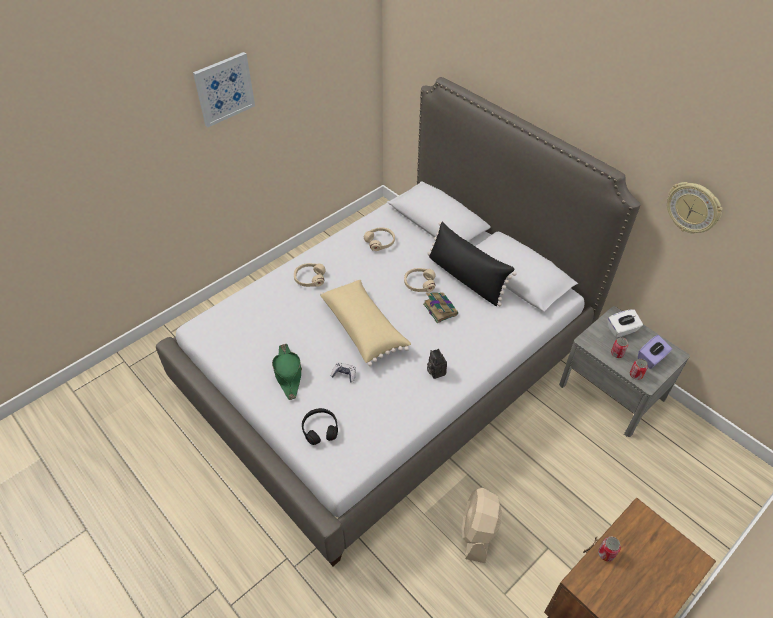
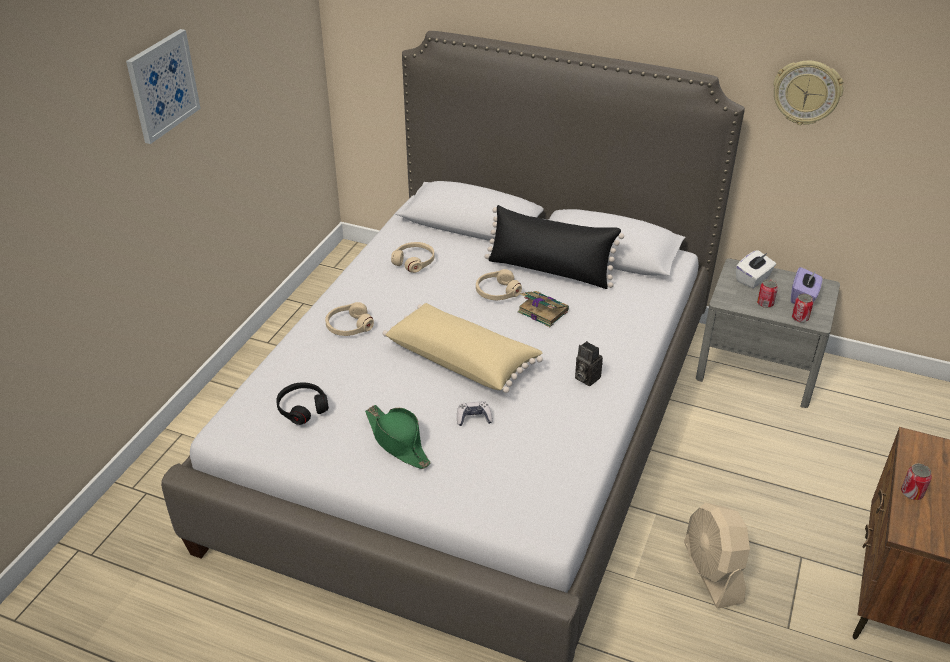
camera: 25 degrees left, 10 degrees down
(320, 429) = (487, 488): black headphones -> black headphones (302, 408)

